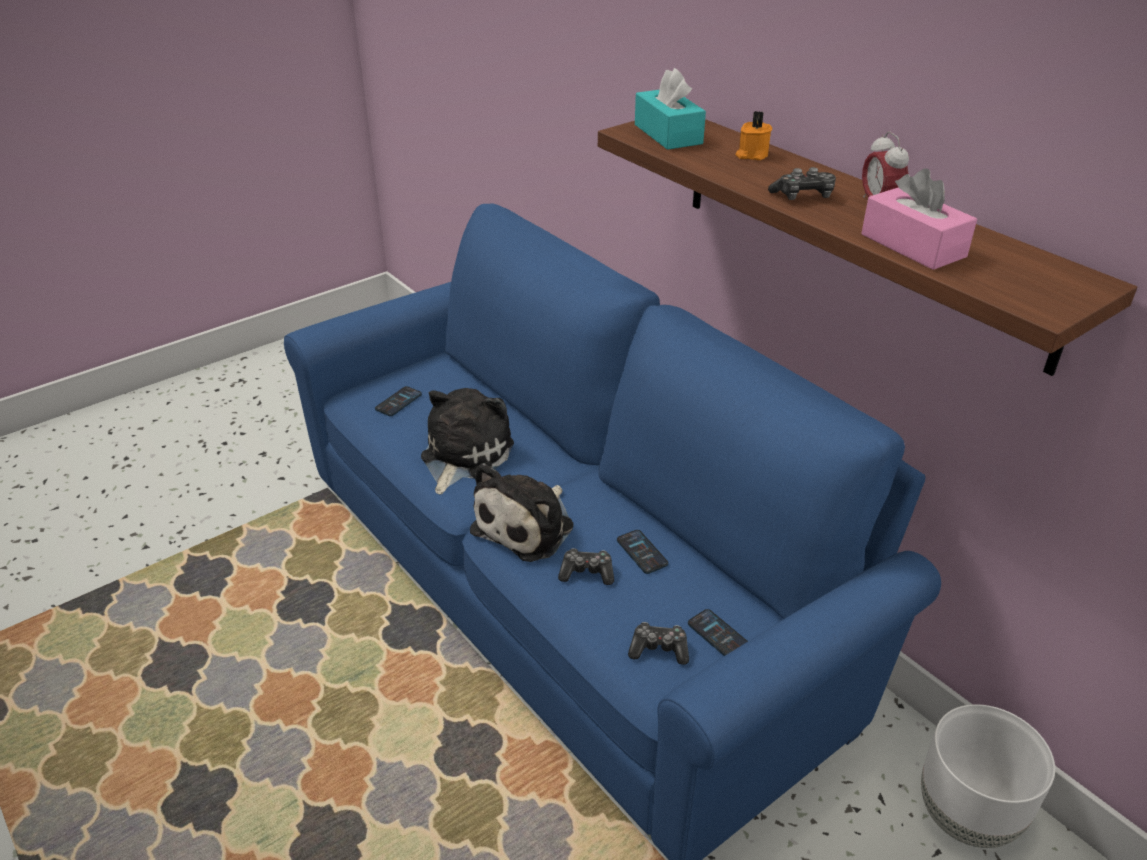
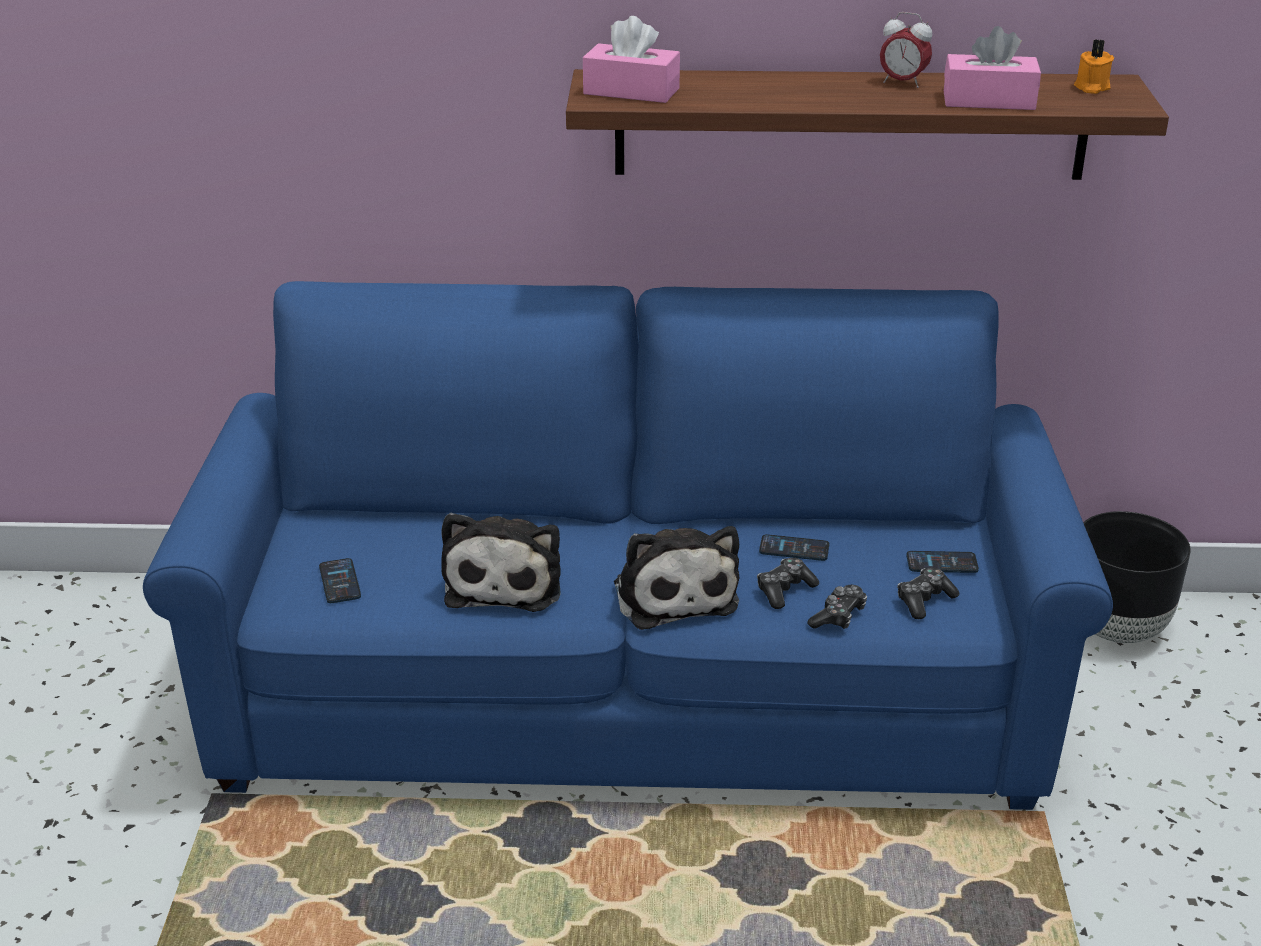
camera: 50 degrees left, 5 degrees down
(463, 455) = (505, 581): plush toy -> plush toy turned 150 degrees counterclockwise
(668, 134) = (631, 91): turquoise tissue box -> pink tissue box
(751, 155) = (735, 83): orange candle -> orange candle (1091, 88)
(803, 196) = (848, 97): game controller -> game controller (838, 616)
(967, 816) = (1117, 628): white planter -> black planter

